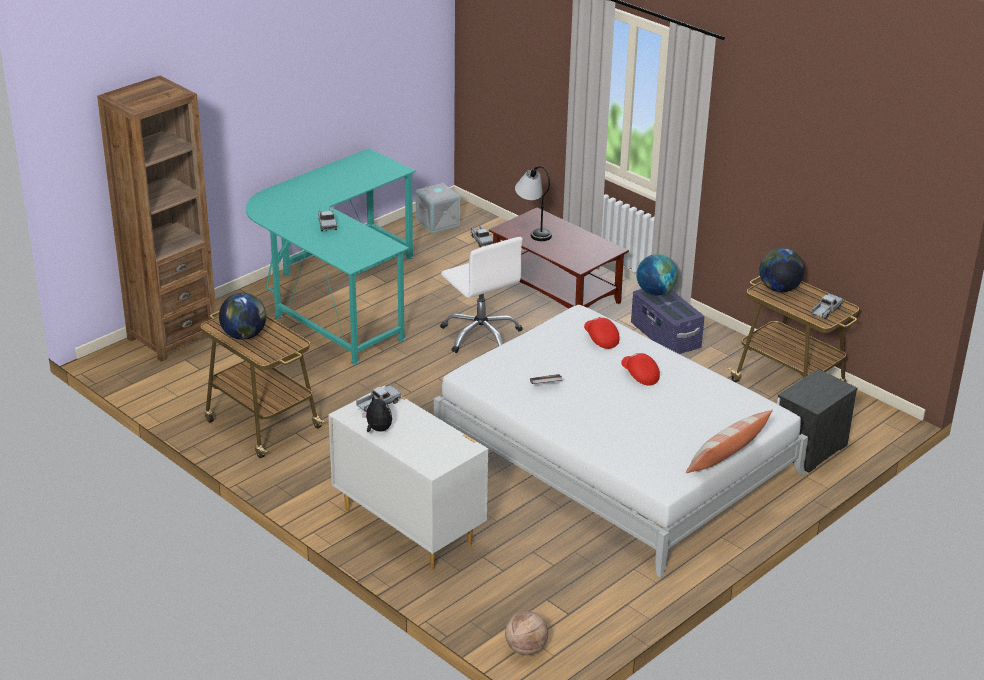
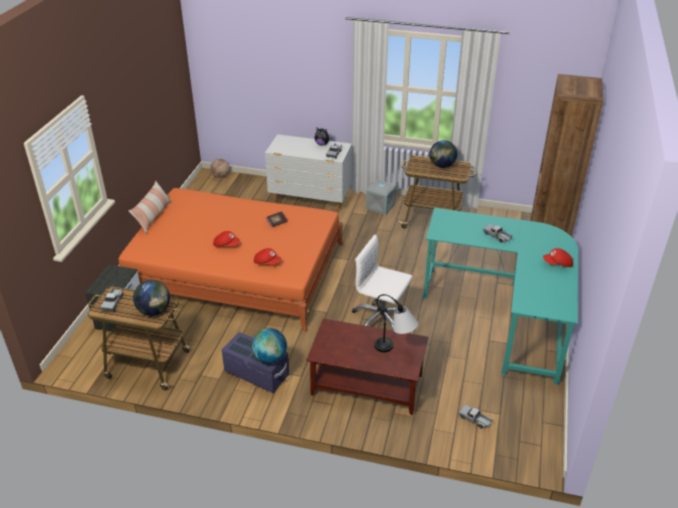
camera: 150 degrees right, 5 degrees up
(308, 185) = (557, 264): none -> red cap
(438, 222) = (531, 427): grey storage box -> grey storage box (380, 206)
(615, 455) = (236, 270): white bed -> orange bed

